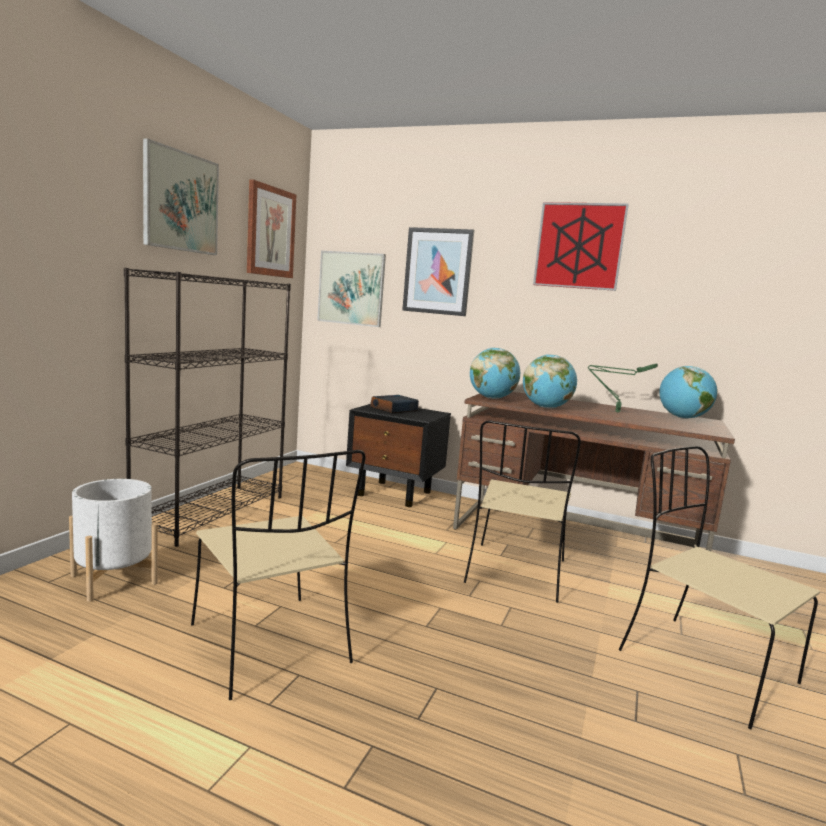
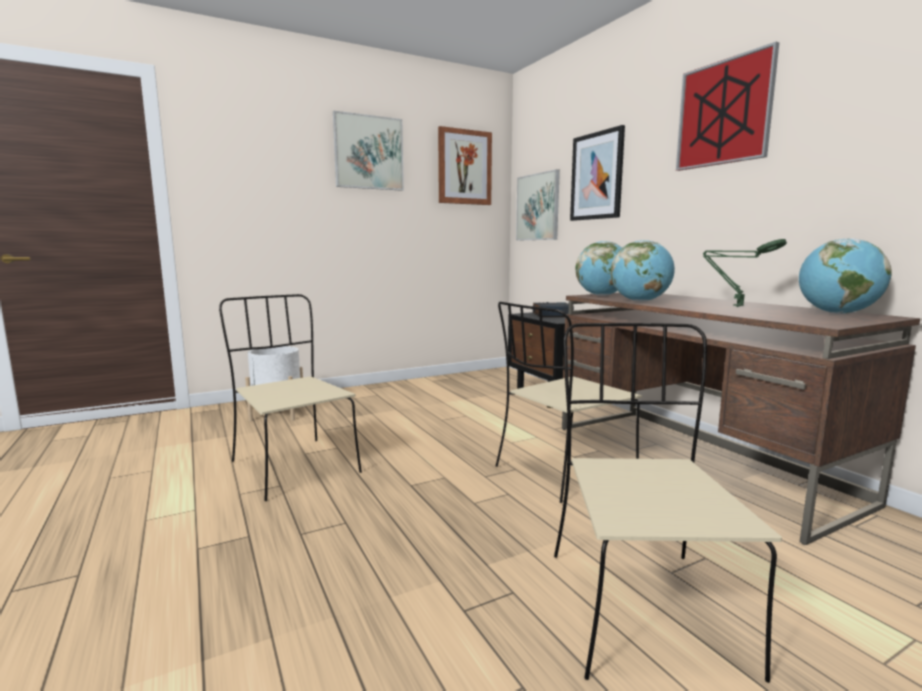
camera: 40 degrees right, 0 degrees up
(212, 512) = (390, 389): black bookcase -> none
(271, 646) = (293, 466): beige chair -> beige chair turned 135 degrees clockwise

